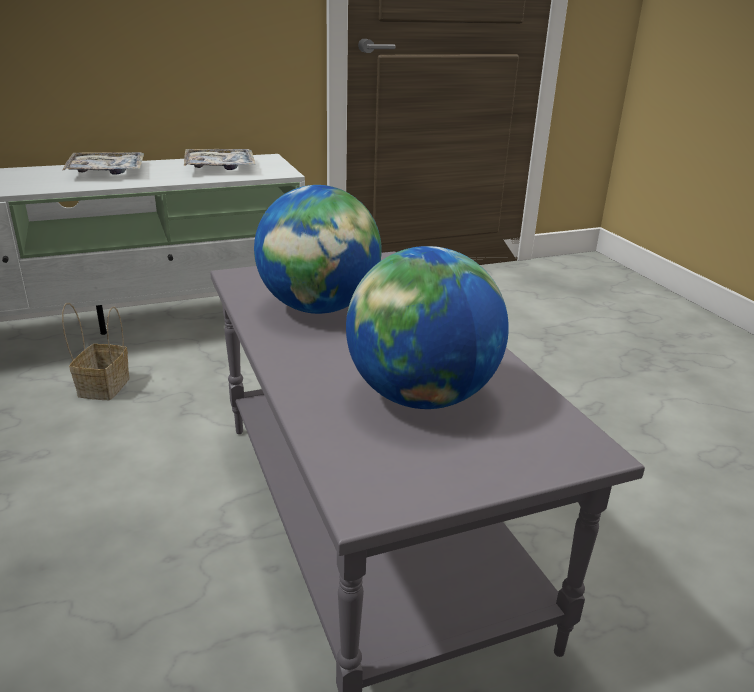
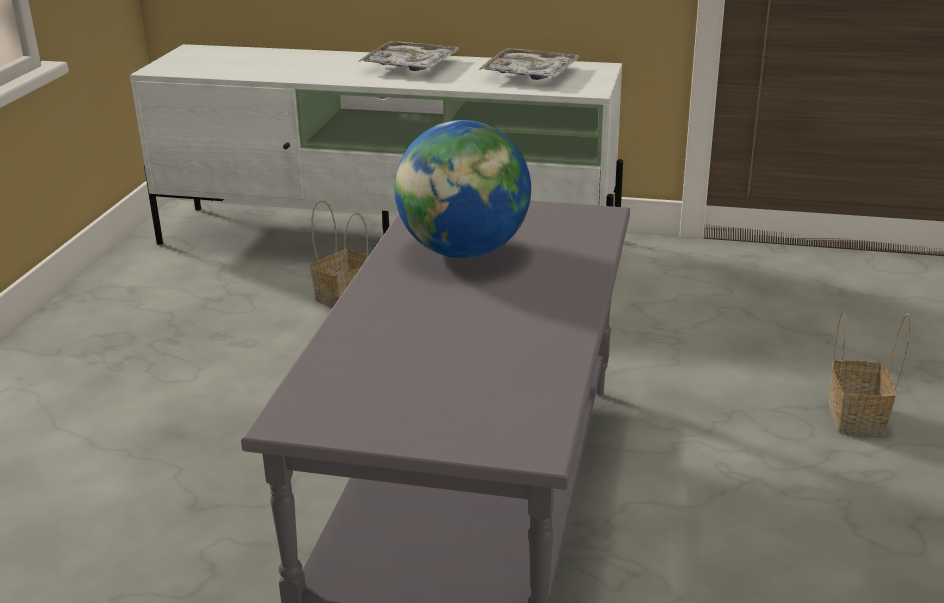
camera: 35 degrees right, 0 degrees up
(421, 397) = (445, 356): globe -> none
(549, 374) = (858, 419): none -> basket

